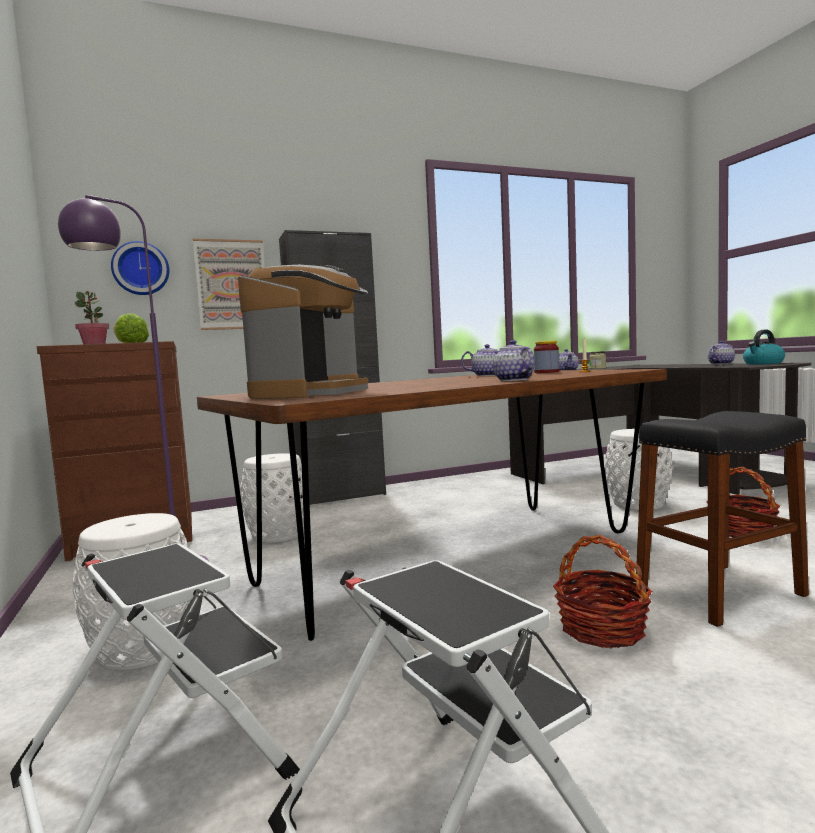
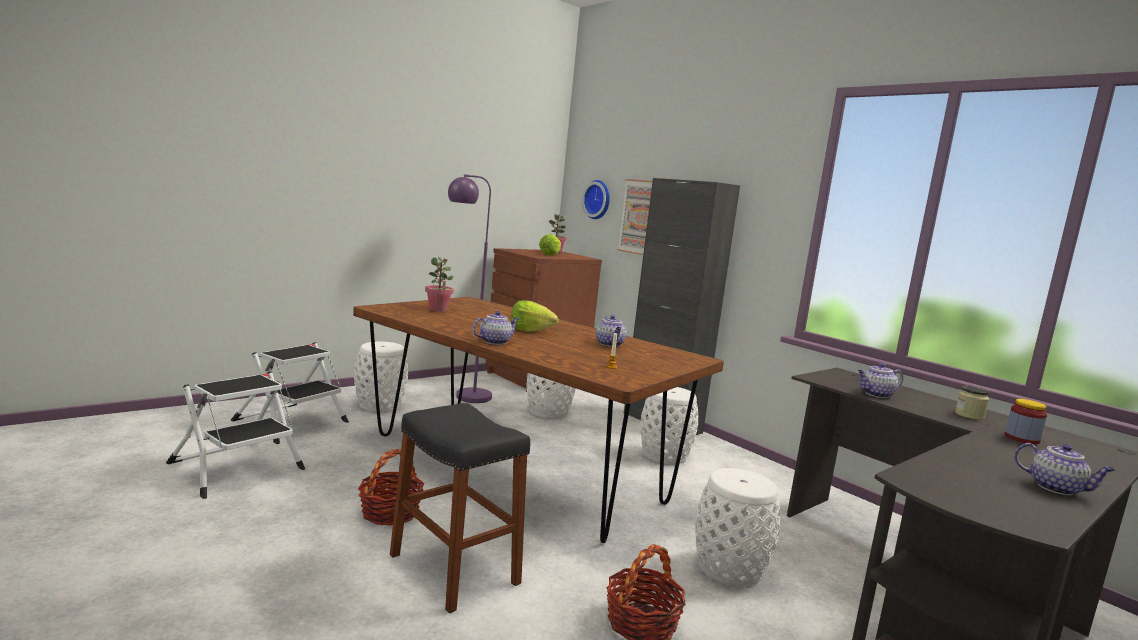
camera: 70 degrees right, 5 degrees up
(311, 393) = (438, 309): coffee machine -> potted plant
(426, 502) = (664, 456): none -> white stool
(439, 381) = (530, 330): none -> lettuce
(546, 372) = (637, 359): jar -> jar (1022, 438)
(763, 363) = (1023, 508): kettle -> none

